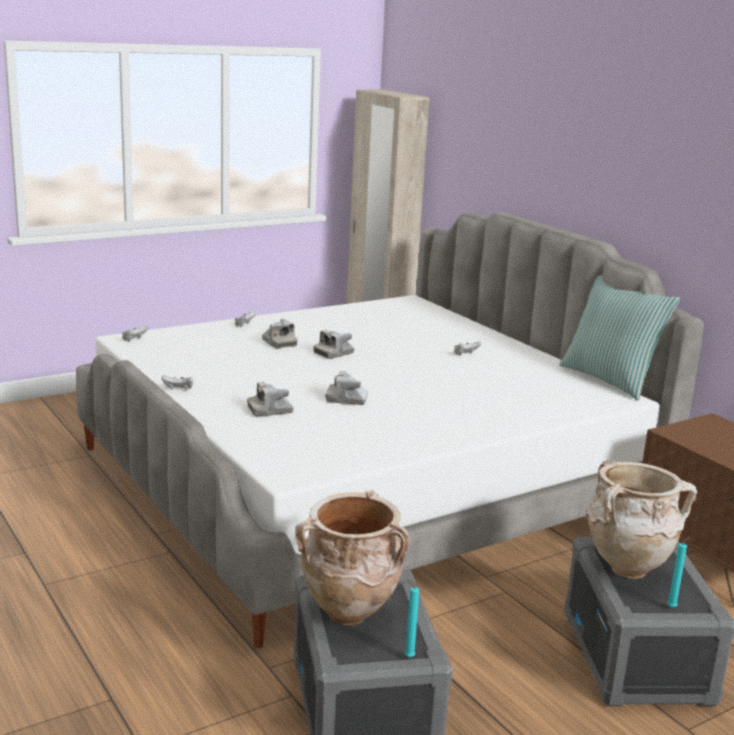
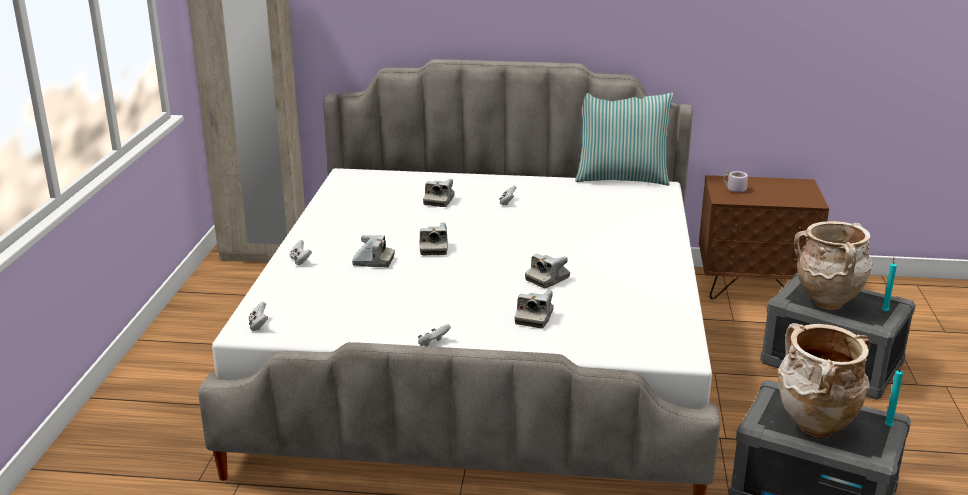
camera: 50 degrees left, 5 degrees up
(421, 334) = (439, 201): none -> camera
(705, 432) = (734, 189): none -> grey mug

